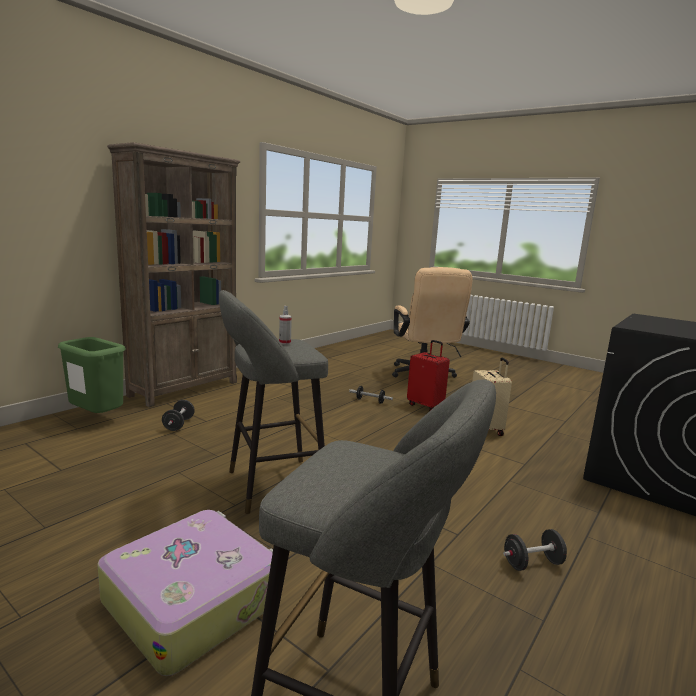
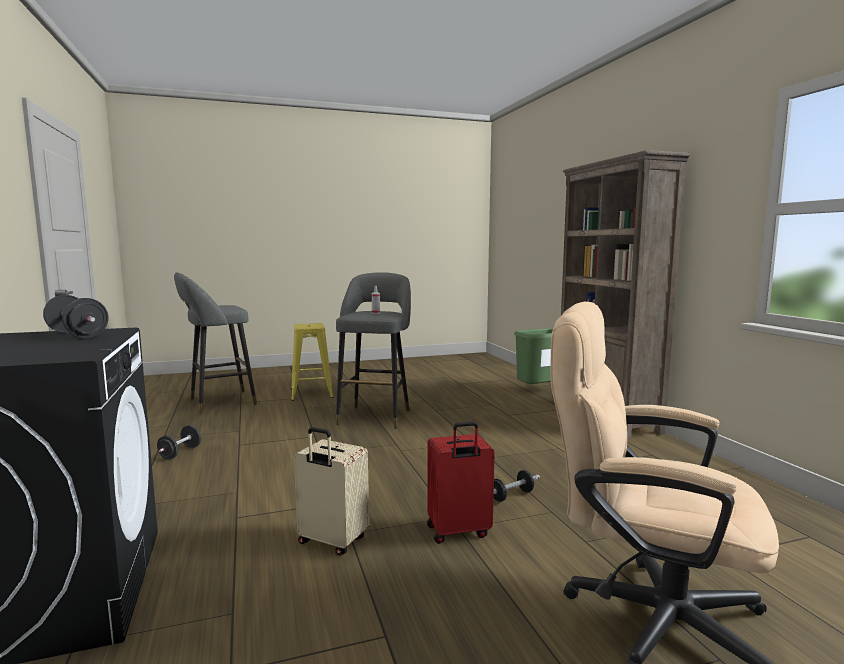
camera: 125 degrees right, 5 degrees down
(178, 424) = (507, 407): black dumbbell -> black dumbbell (77, 335)
(193, 599) = (311, 393): suitcase -> yellow stool

